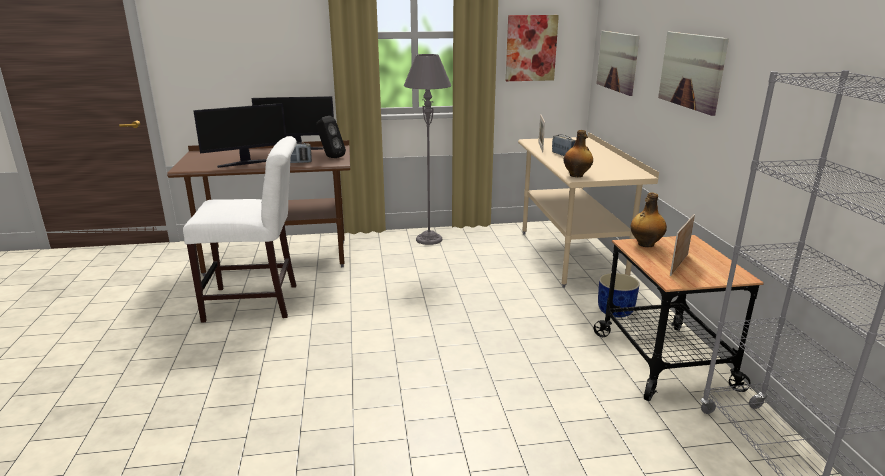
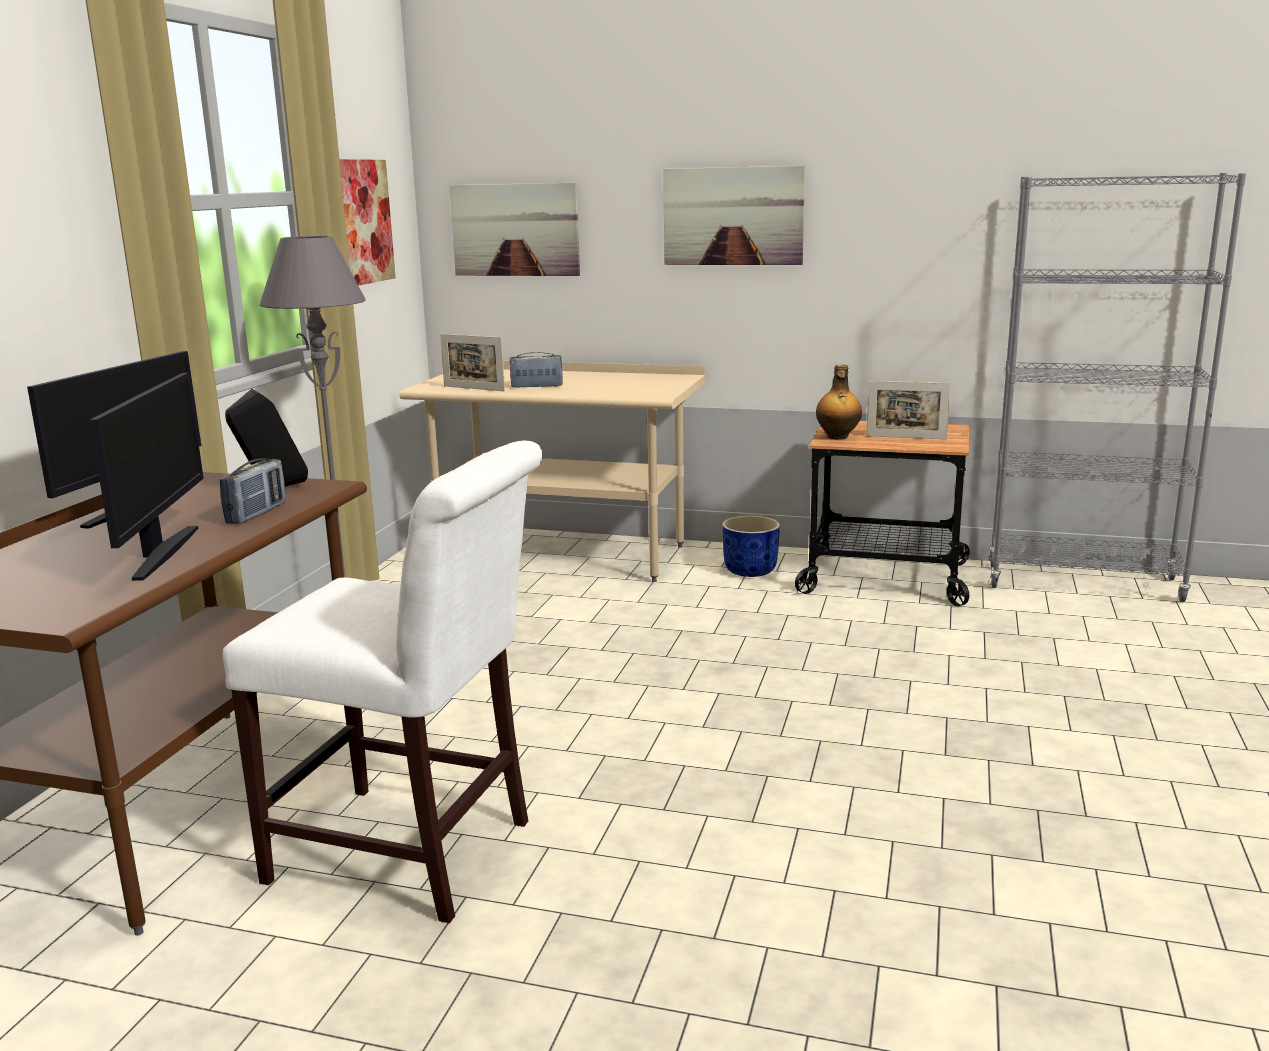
camera: 65 degrees left, 5 degrees down
(257, 303) = (413, 854): white chair -> white chair turned 90 degrees clockwise
(577, 175) = (647, 394): bottle -> none
(679, 264) = (906, 437): picture frame -> picture frame turned 45 degrees counterclockwise

